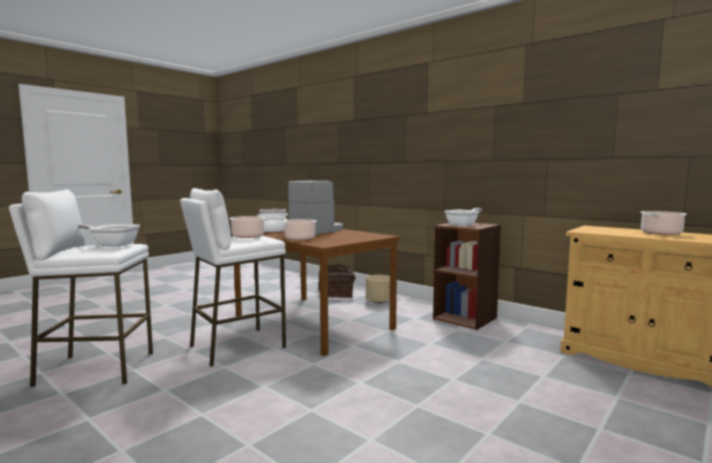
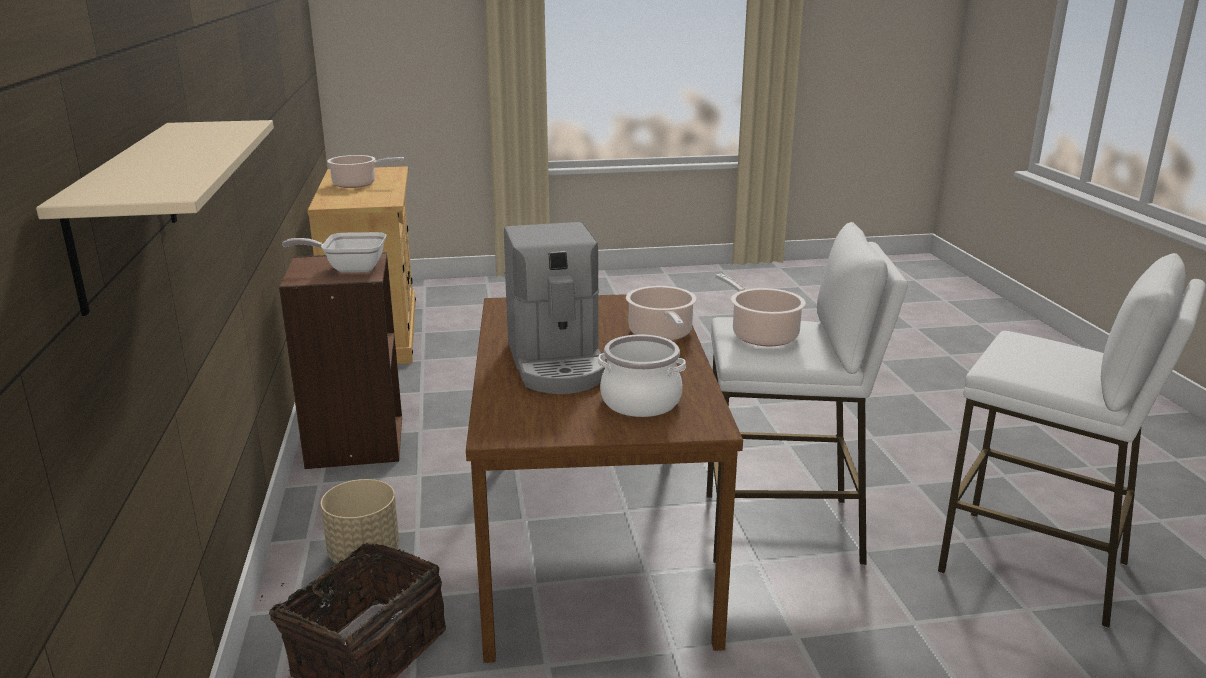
camera: 140 degrees left, 15 degrees up
(111, 245) = (1031, 360): frying pan -> none
(318, 231) = (557, 363): coffee machine -> coffee machine turned 90 degrees counterclockwise
(347, 151) = (124, 210): none -> beige shelf

